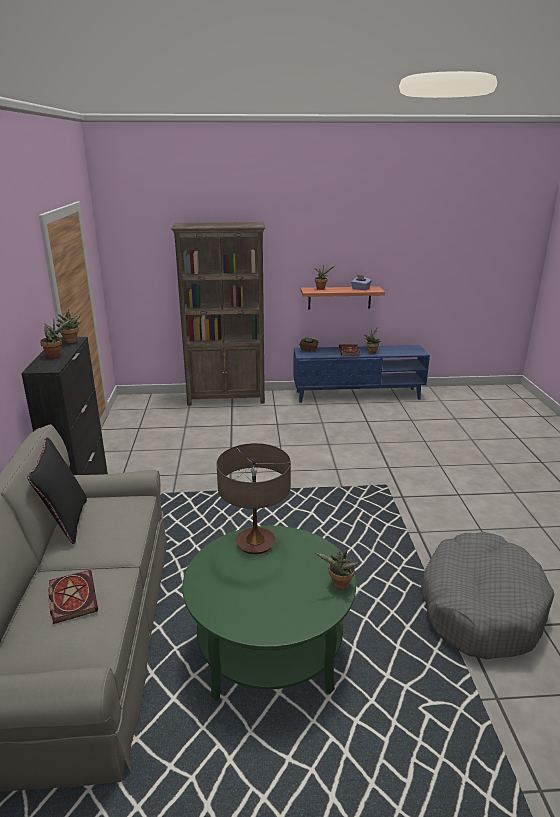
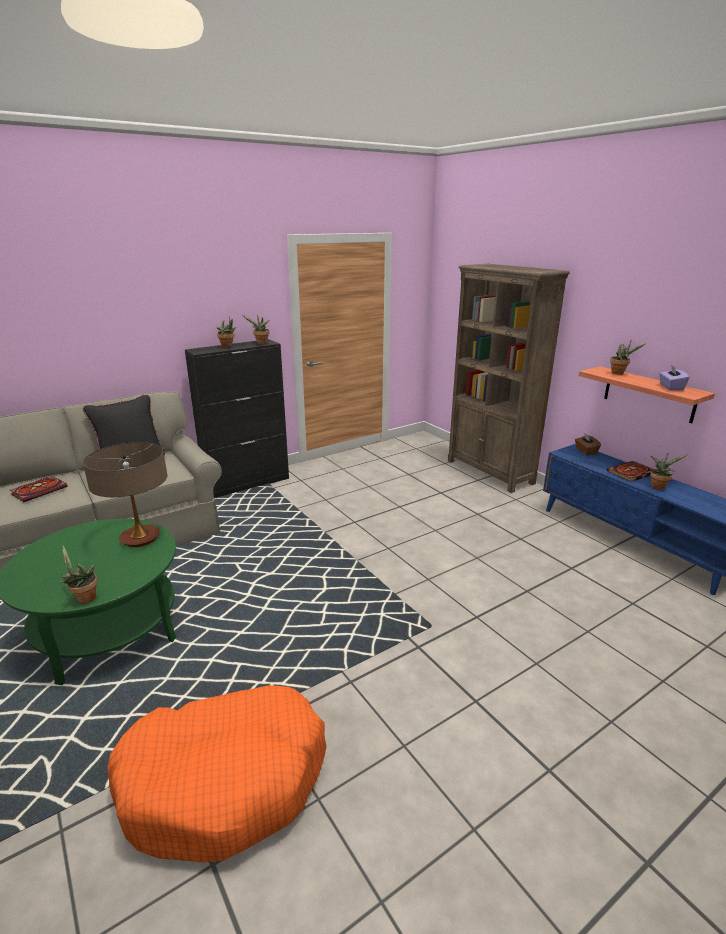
camera: 60 degrees right, 0 degrees up
(480, 606) = (225, 780): grey dog bed -> orange dog bed

